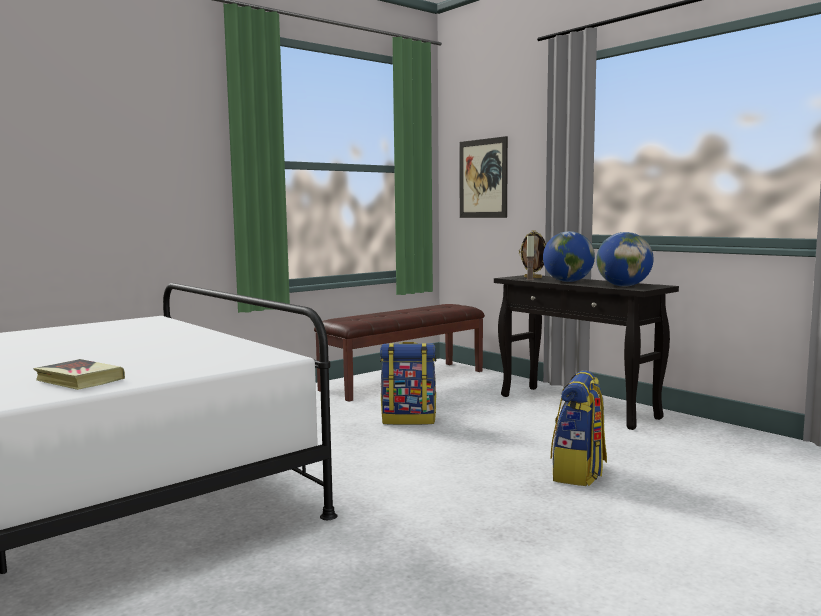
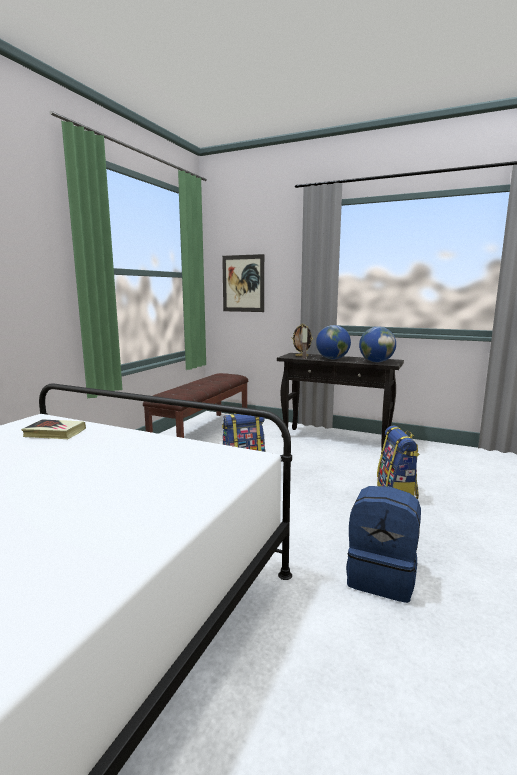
camera: 25 degrees left, 5 degrees up
(79, 380) = (118, 526): book -> book (54, 433)
(437, 540) = (382, 577): none -> blue backpack

